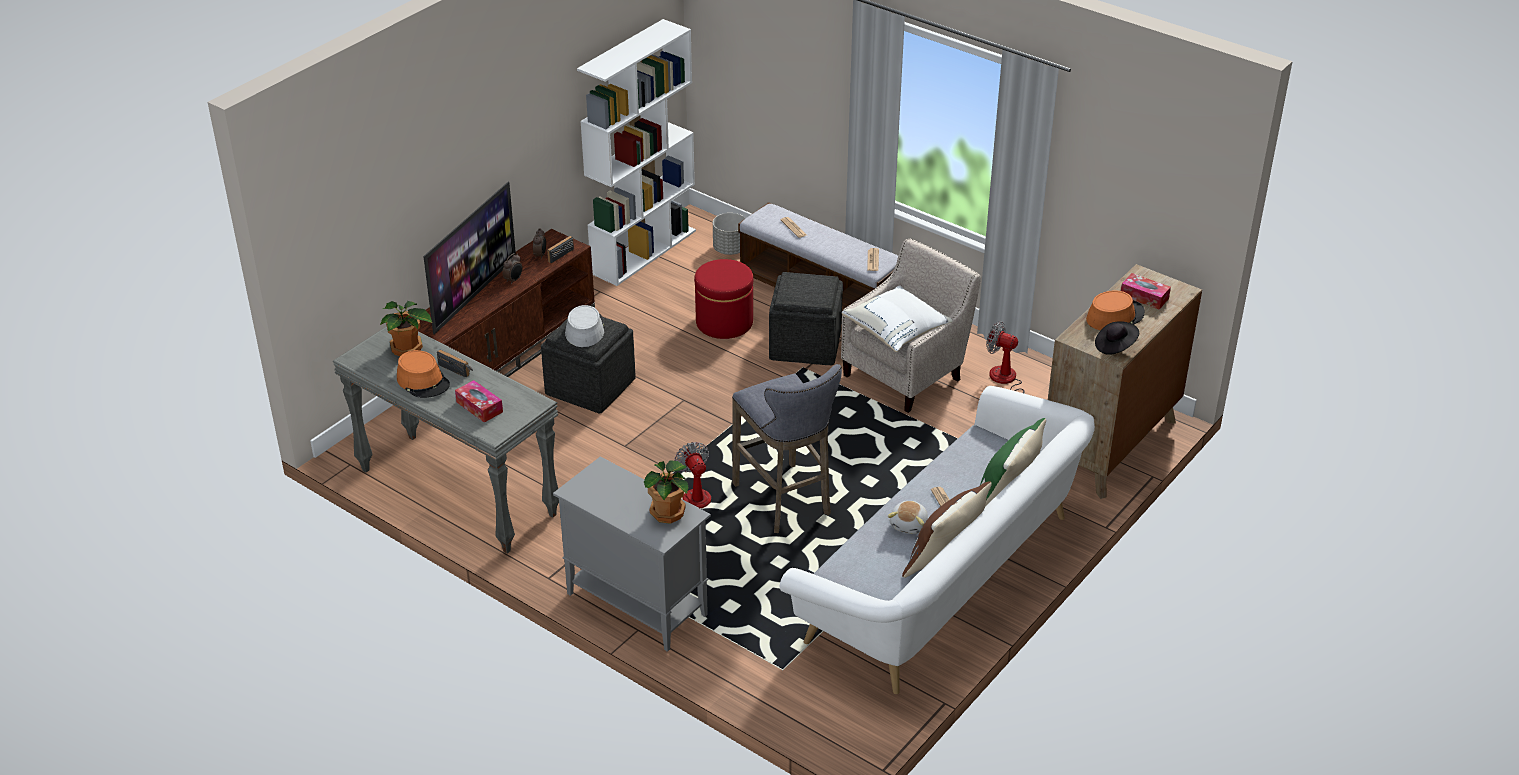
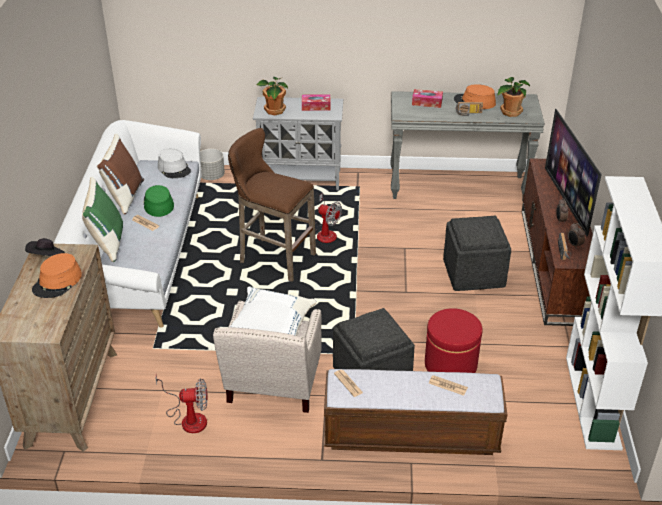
camera: 145 degrees right, 0 degrees up
(584, 329) = (480, 229): grey hat -> grey hat (174, 169)
(730, 249) = (533, 443): grey planter -> grey planter (212, 176)
(785, 502) = (273, 258): grey stool -> brown stool
(909, 525) = (158, 203): plush toy -> green hat
(1144, 297) = (38, 311): tissue box -> tissue box (316, 106)

